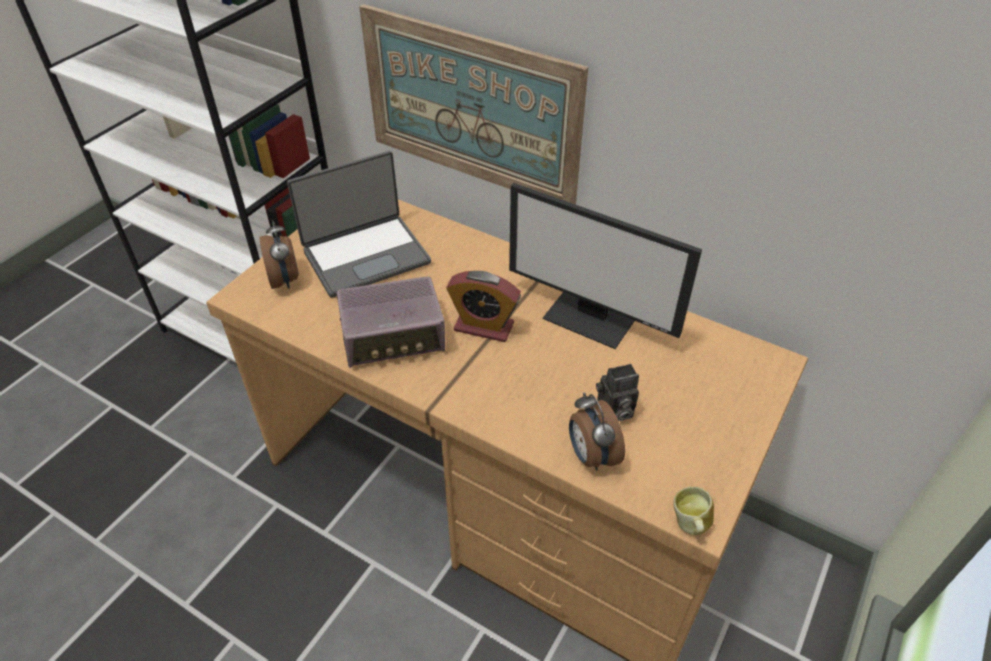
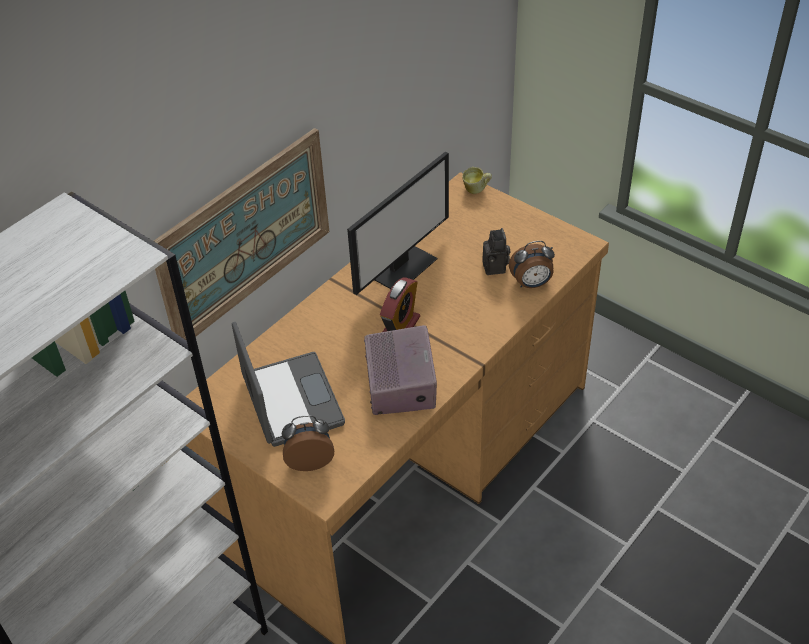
camera: 80 degrees left, 0 degrees up
(689, 526) = (587, 249): mug -> mug (476, 190)

